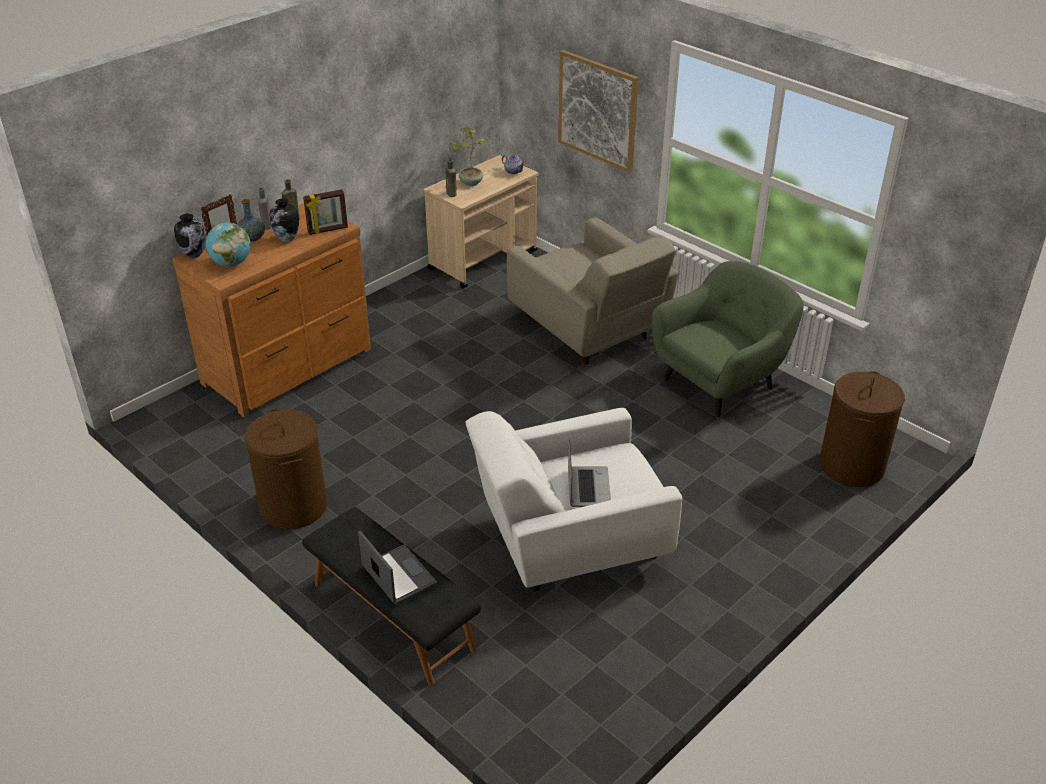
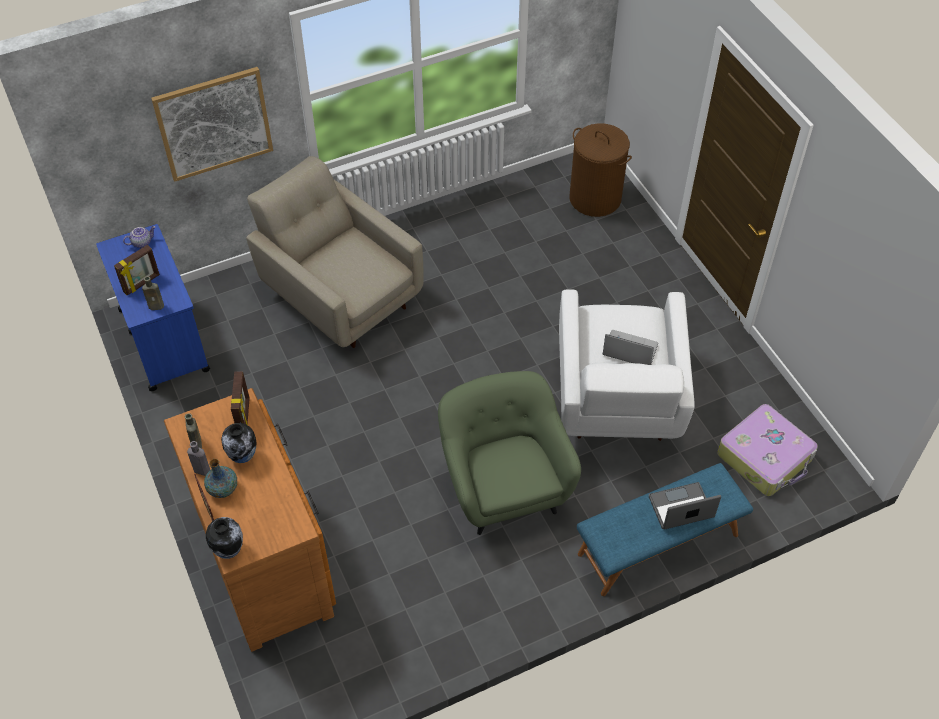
camera: 70 degrees left, 15 degrees up
(231, 263) = (268, 516): globe -> none
(294, 506) = (493, 594): brown laundry basket -> none
(392, 617) = (658, 545): black bench -> blue bench
(470, 182) = (142, 284): potted plant -> picture frame
(483, 259) = (164, 339): beige cart -> blue cart
(555, 692) = (765, 457): none -> suitcase
(590, 331) = (339, 294): beige armchair -> beige armchair turned 120 degrees counterclockwise
(720, 382) = (459, 233): green armchair -> green armchair (503, 486)

